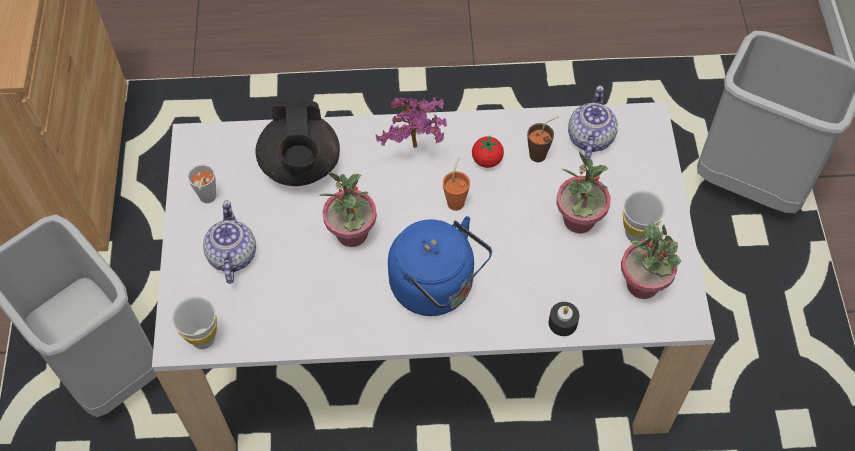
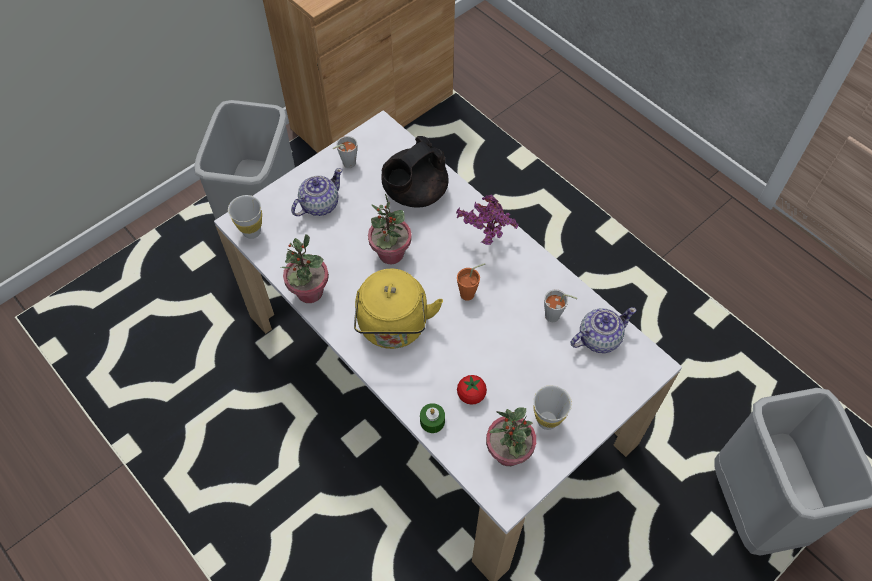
camera: 50 degrees right, 0 degrees up
(437, 287) = (394, 328): blue kettle -> yellow kettle
(487, 160) = (518, 289): tomato -> tomato (471, 395)
(541, 154) = (555, 317): brown cup -> grey cup
(562, 323) = (432, 421): black candle -> green candle
(579, 220) = (523, 377): potted plant -> potted plant (309, 292)

